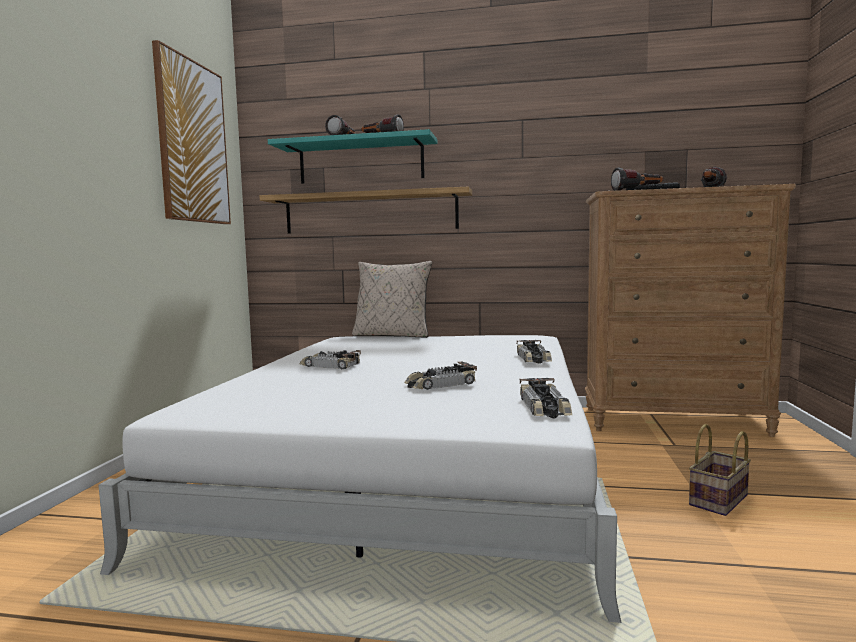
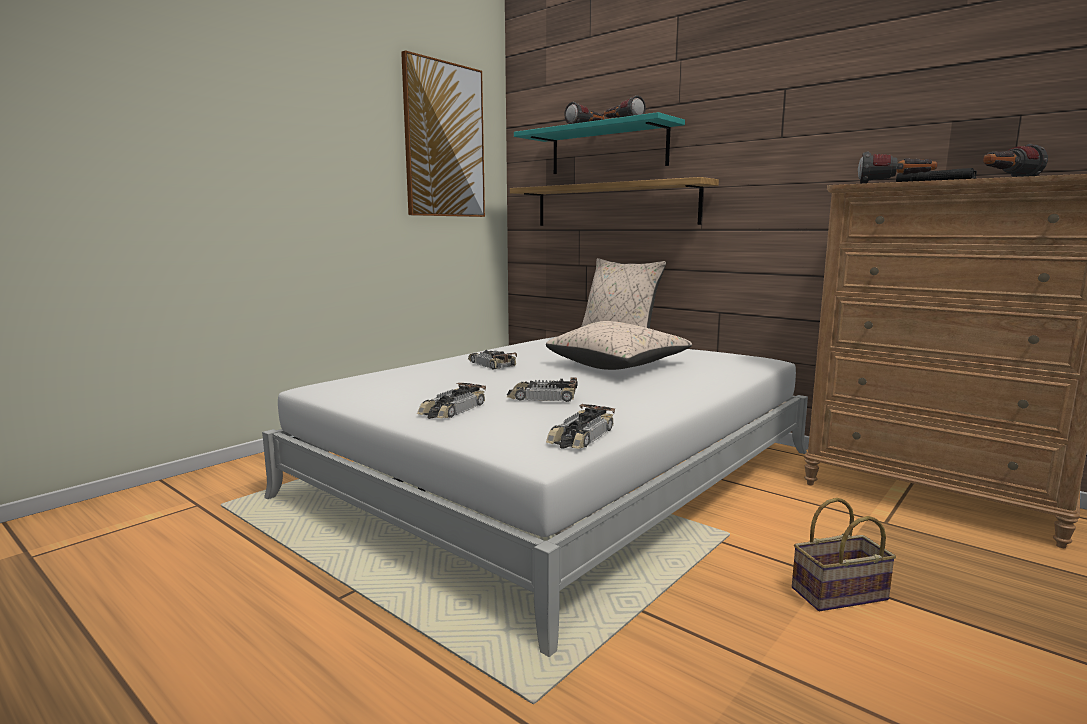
camera: 30 degrees right, 5 degrees up
(443, 353) = (618, 366): none -> beige pillow
(533, 358) = (694, 385): toy car -> toy car (452, 409)

